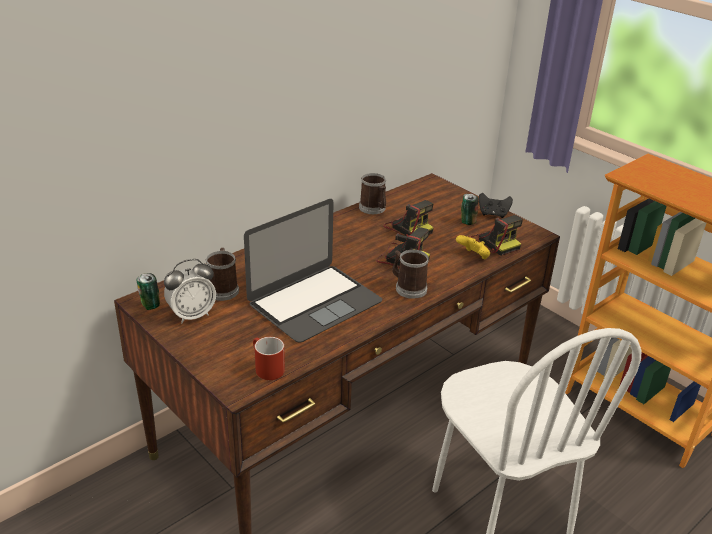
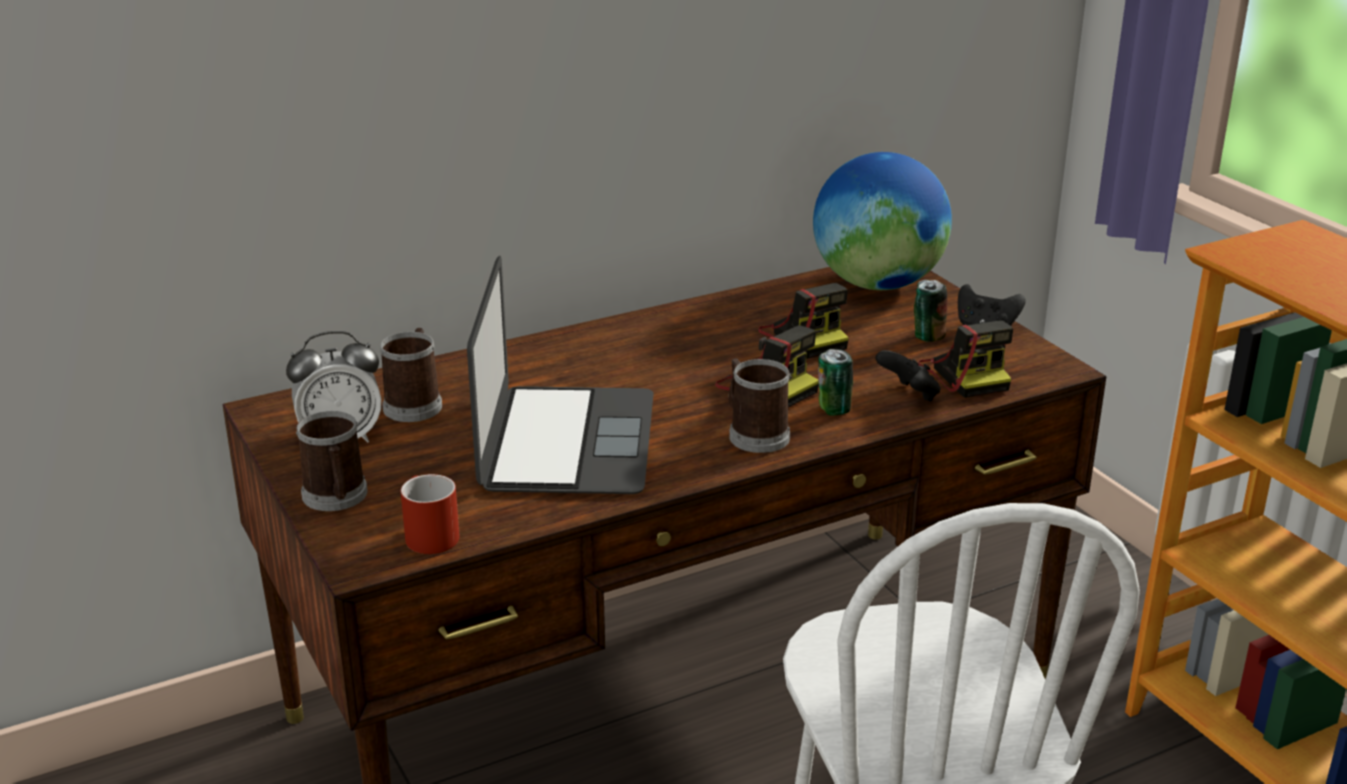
camera: 15 degrees right, 5 degrees down
(150, 305) = (278, 417): can -> can (833, 409)
(314, 302) = (567, 441): laptop -> laptop turned 60 degrees counterclockwise
(374, 209) = (754, 301): mug -> mug (336, 497)
(430, 193) = (877, 284): none -> globe
(473, 256) = (909, 395): yellow game controller -> black game controller

